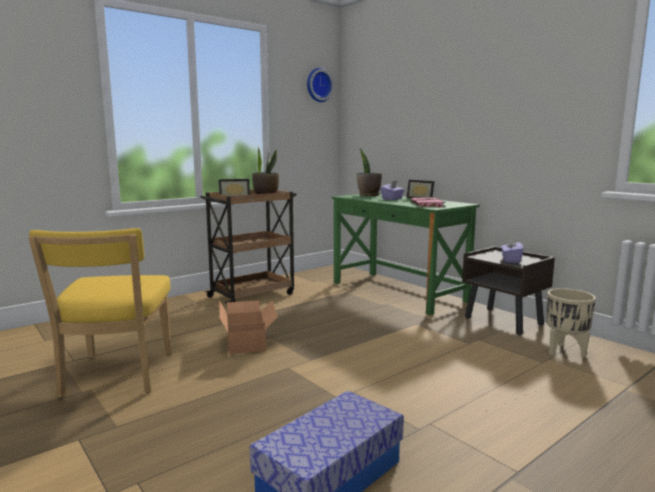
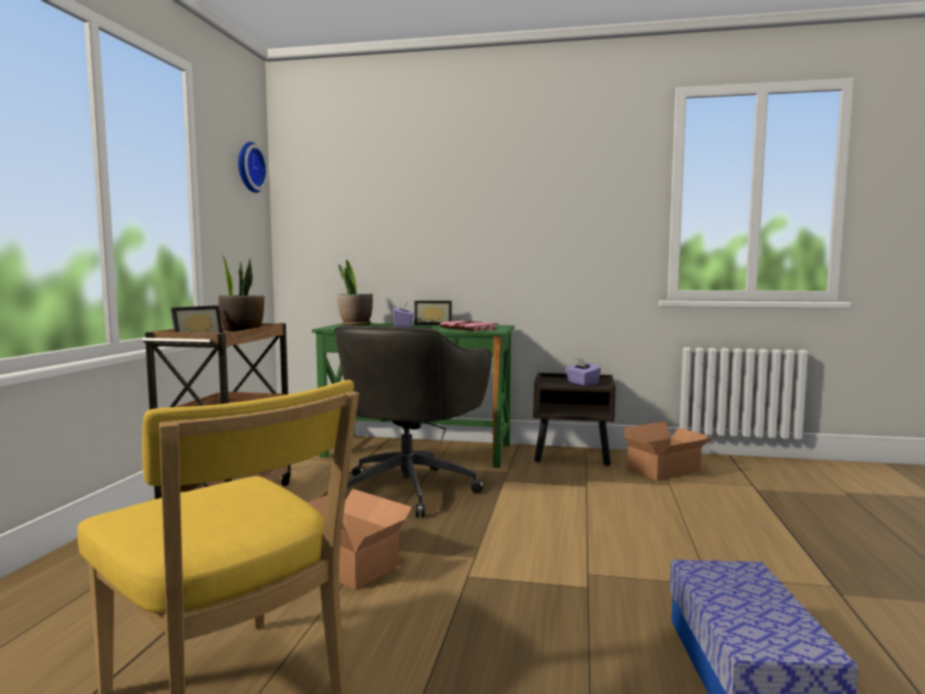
camera: 40 degrees left, 5 degrees down
(348, 313) = (410, 488): none -> grey office chair
(565, 352) = (666, 471): beige planter -> cardboard box

